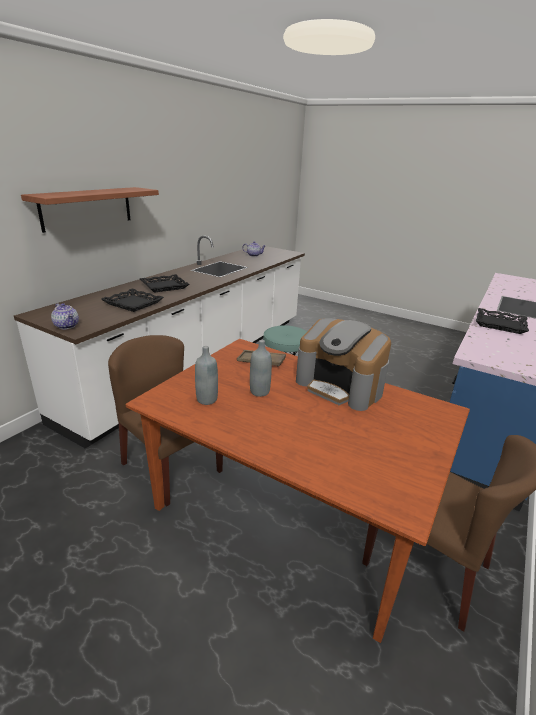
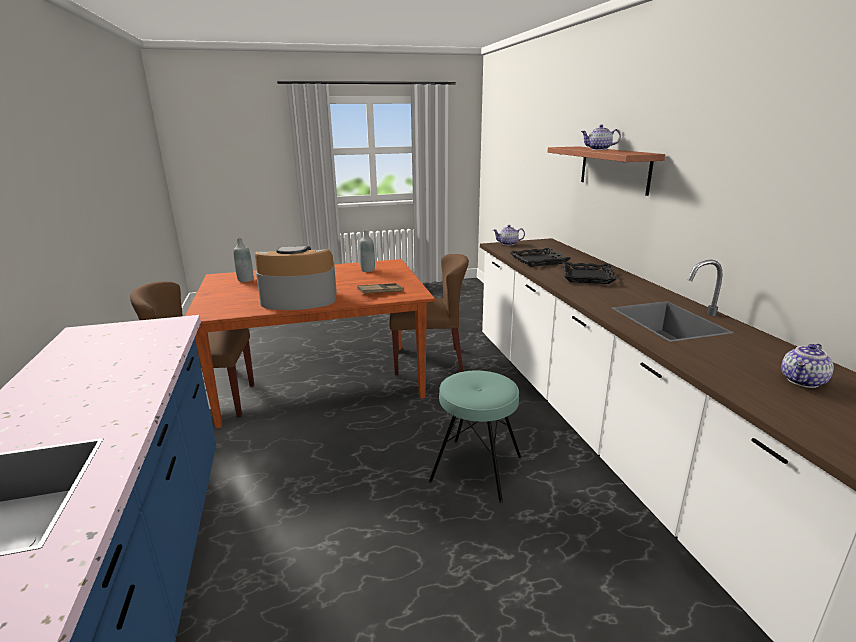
camera: 135 degrees right, 5 degrees down
(90, 191) = (598, 149): none -> teapot
(259, 392) = (347, 281): grey bottle -> grey bottle (245, 280)
(500, 324) = (115, 391): black tray -> none

